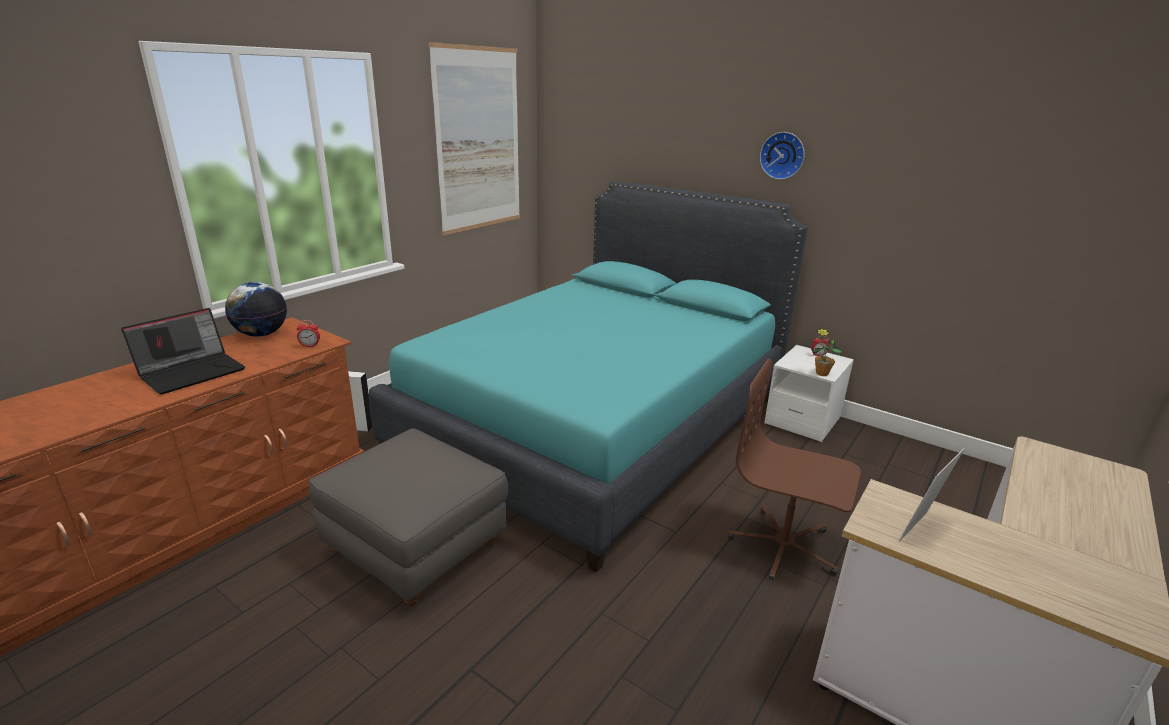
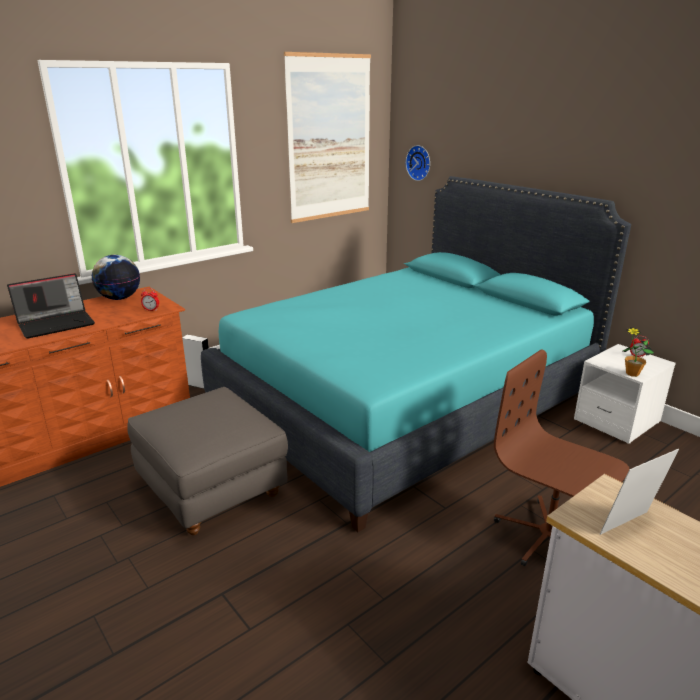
camera: 15 degrees right, 0 degrees up
(783, 155) = (610, 151): wall clock -> wall clock (419, 163)

